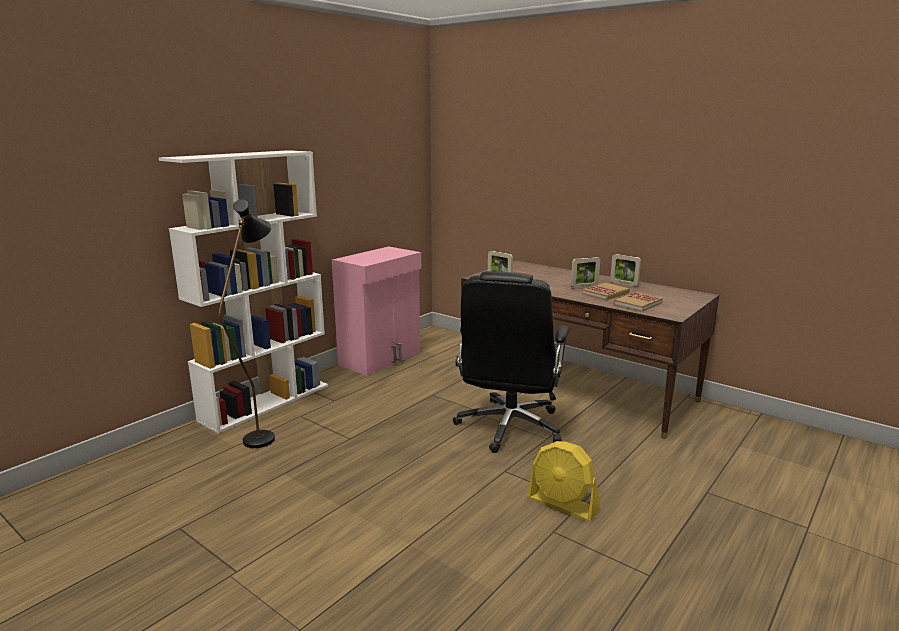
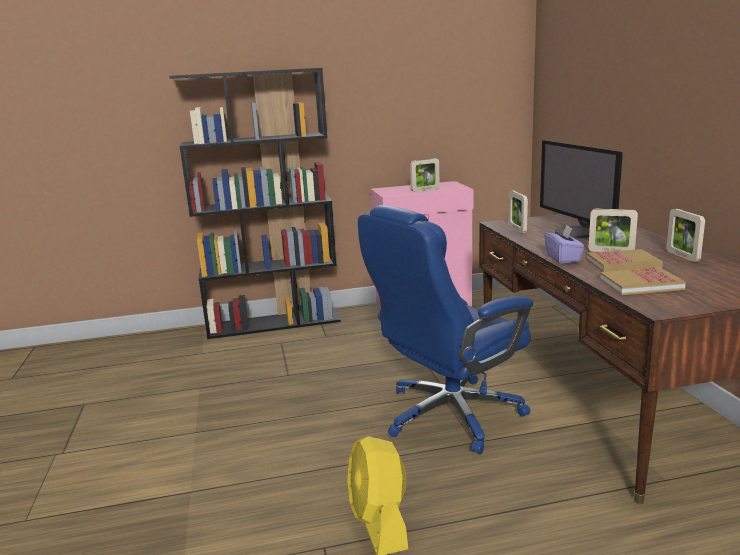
camera: 40 degrees right, 0 degrees up
(264, 434) = (234, 350): black floor lamp -> none
(266, 402) = (274, 323): white bookcase -> black bookcase
(384, 256) = (425, 190): none -> picture frame
(509, 427) = (449, 415): black office chair -> blue office chair
(540, 277) = (576, 233): none -> monitor
(568, 295) = (563, 258): none -> purple tissue box

